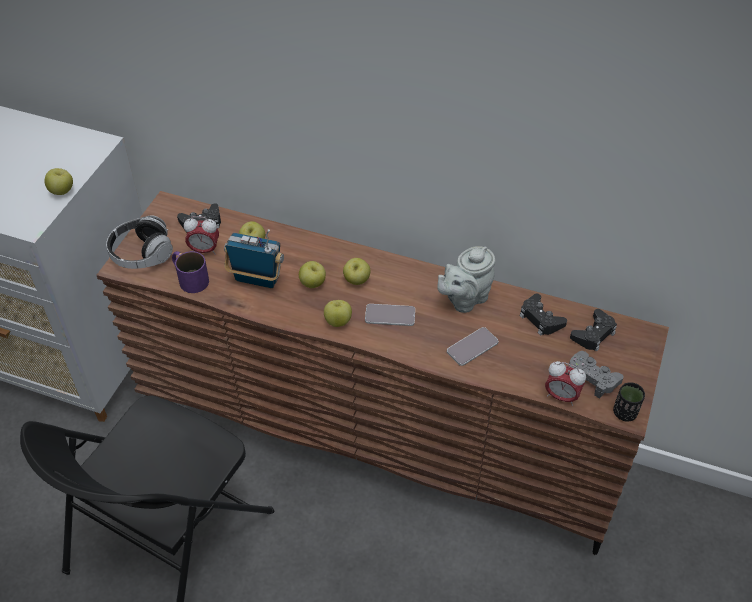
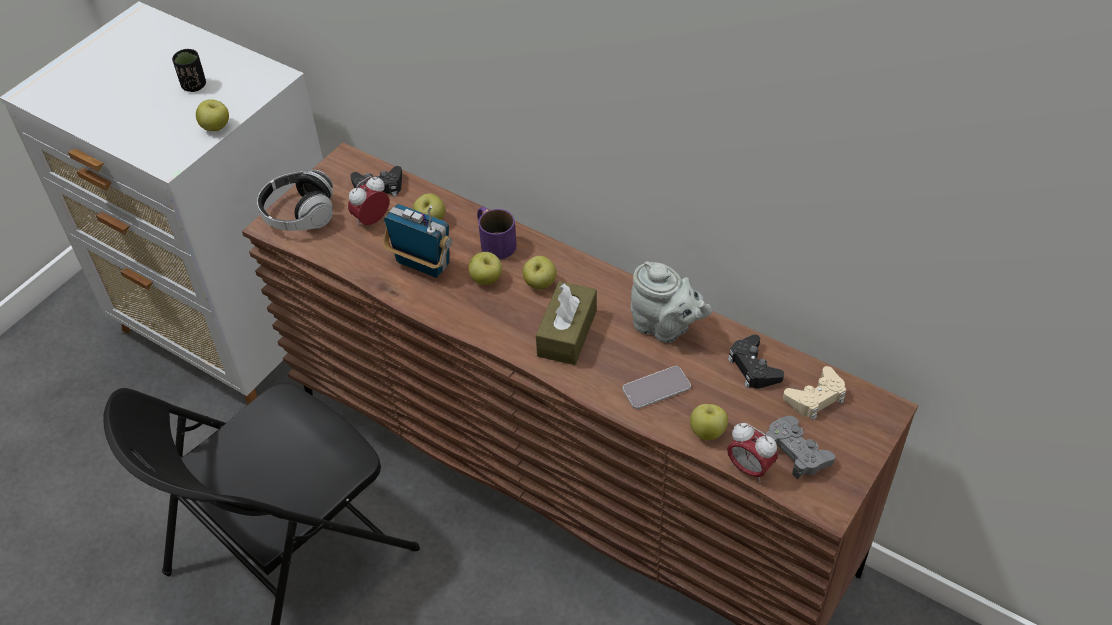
camera: 15 degrees right, 0 degrees up
(189, 278) = (344, 250): purple mug -> purple mug (493, 241)
(204, 250) = (372, 220): alarm clock -> alarm clock turned 120 degrees clockwise
(338, 321) = (502, 330): apple -> apple (707, 432)
(390, 315) = (567, 333): phone -> brown tissue box
(464, 299) = (665, 327): grey teapot -> grey teapot turned 120 degrees counterclockwise
(593, 334) = (816, 398): black game controller -> beige game controller
(625, 413) = (825, 503): black cup -> black cup (194, 86)

